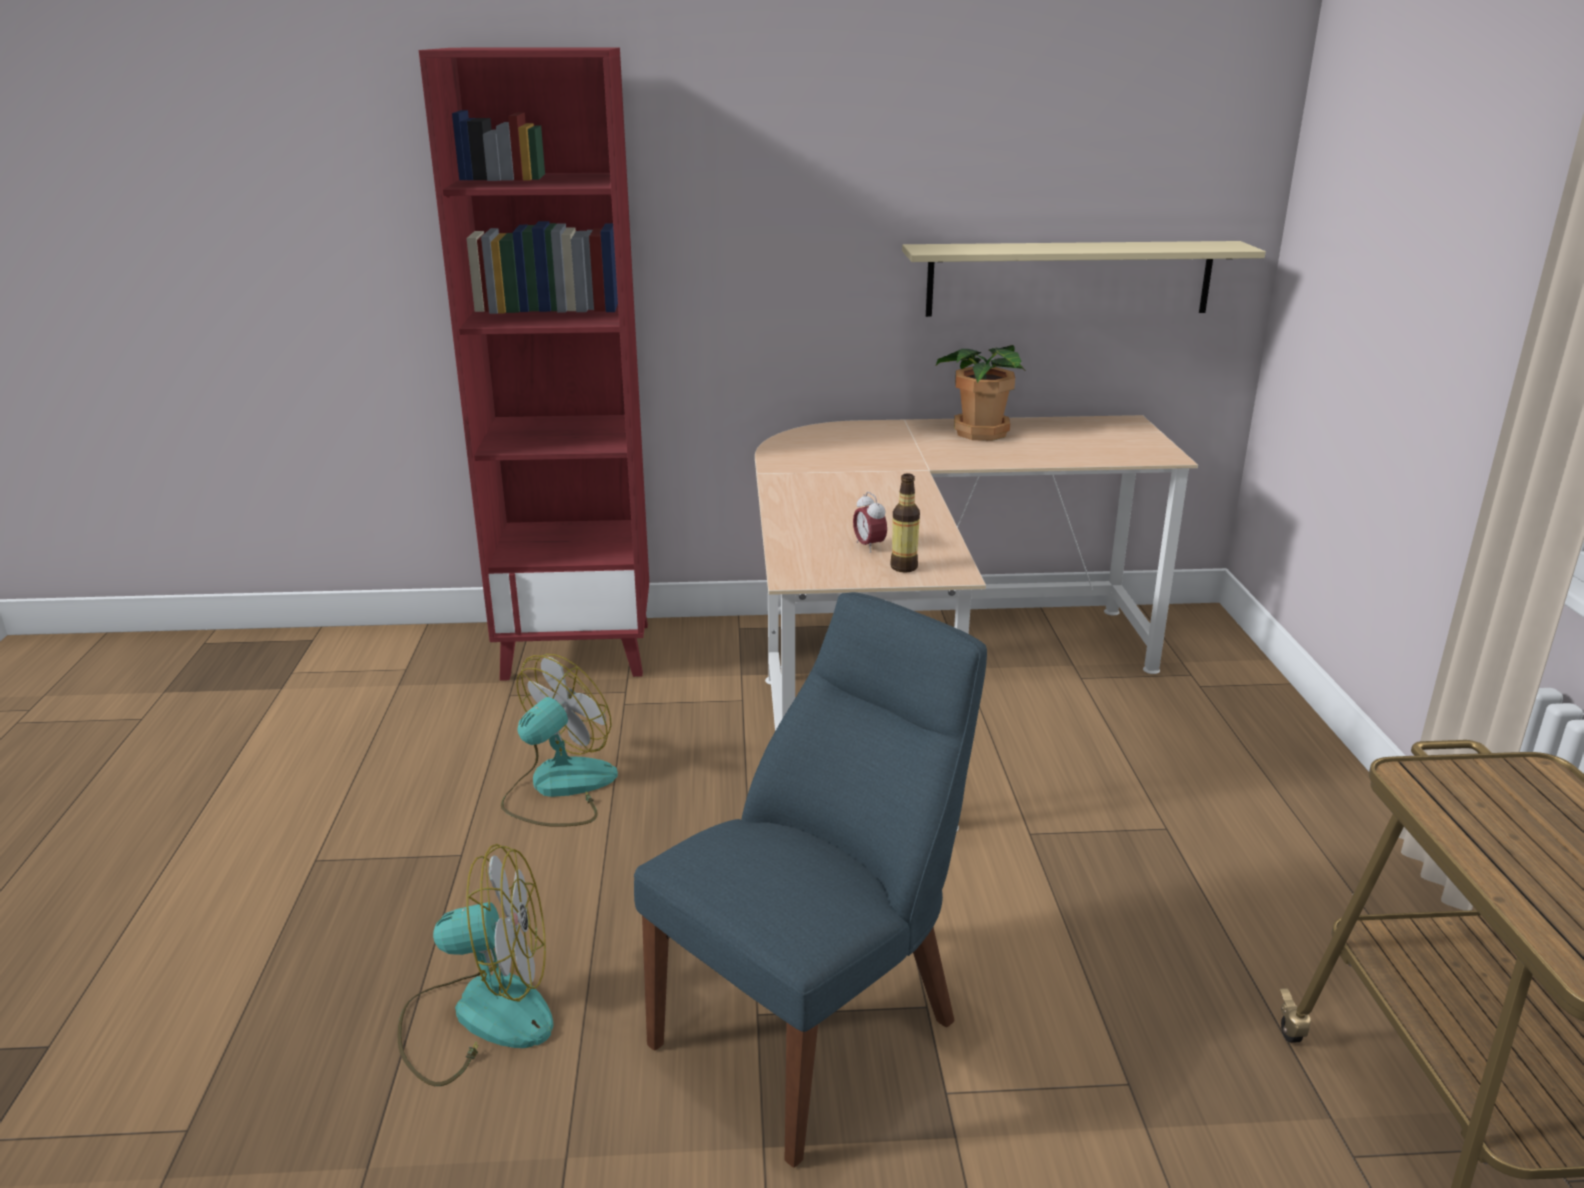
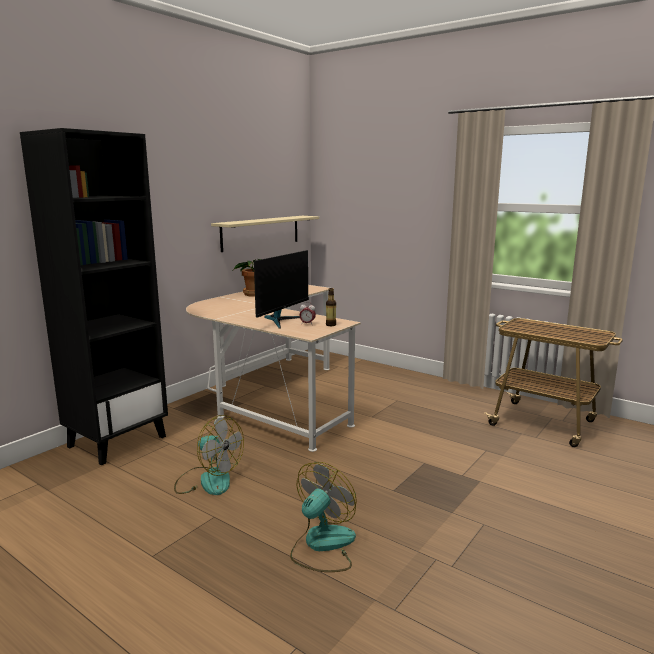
camera: 50 degrees left, 10 degrees down
(558, 788) = (208, 480): fan -> fan turned 135 degrees clockwise
(578, 650) = (117, 441): red bookcase -> black bookcase
(816, 1027) = (411, 483): blue chair -> none
(852, 518) = (282, 320): none -> monitor

